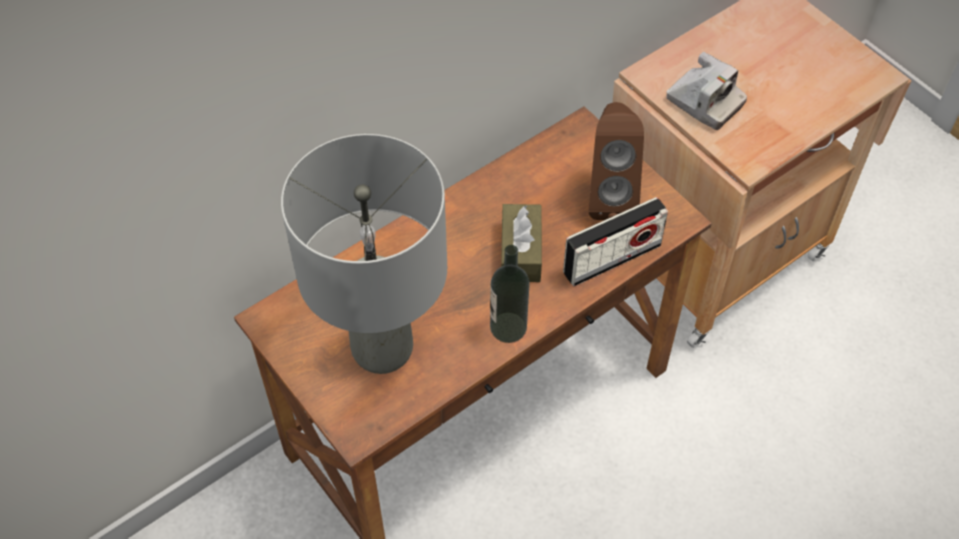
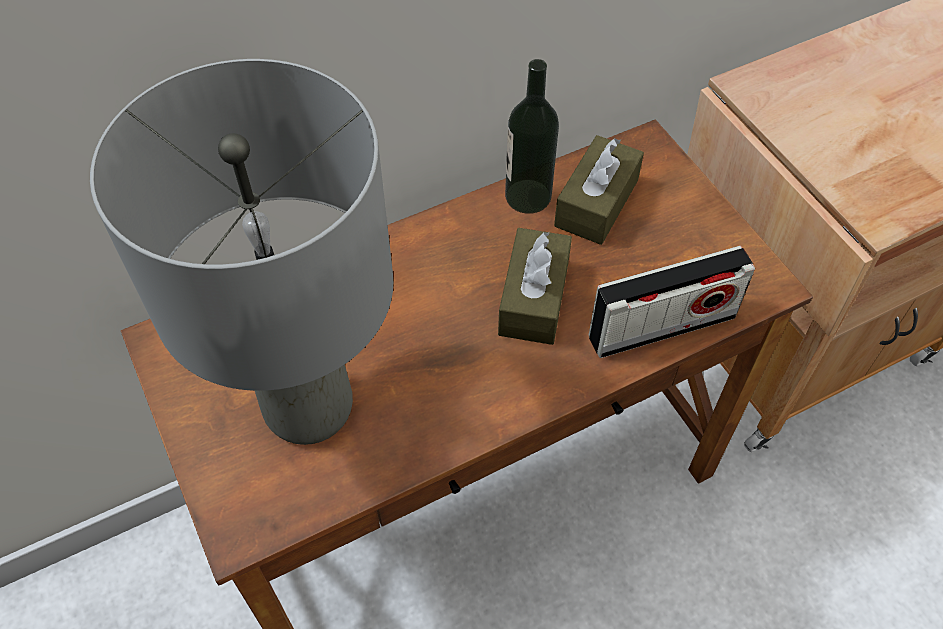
camera: 10 degrees right, 0 degrees up
(508, 327) = (494, 404): bottle -> bottle (528, 196)
(552, 176) = (596, 203): none -> brown tissue box
(609, 196) = (671, 240): brown speaker -> none
(704, 103) = (823, 131): camera -> none

